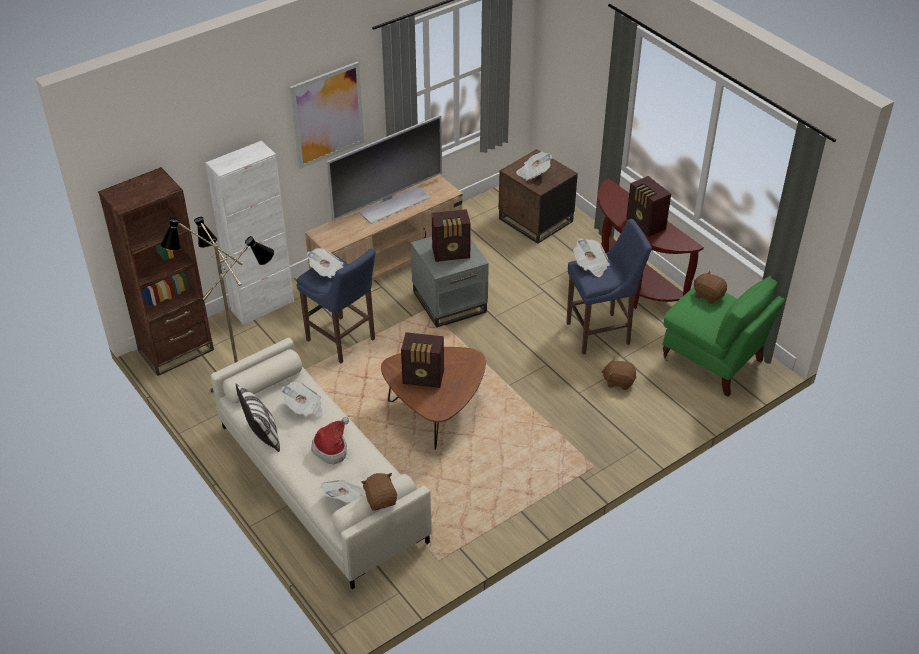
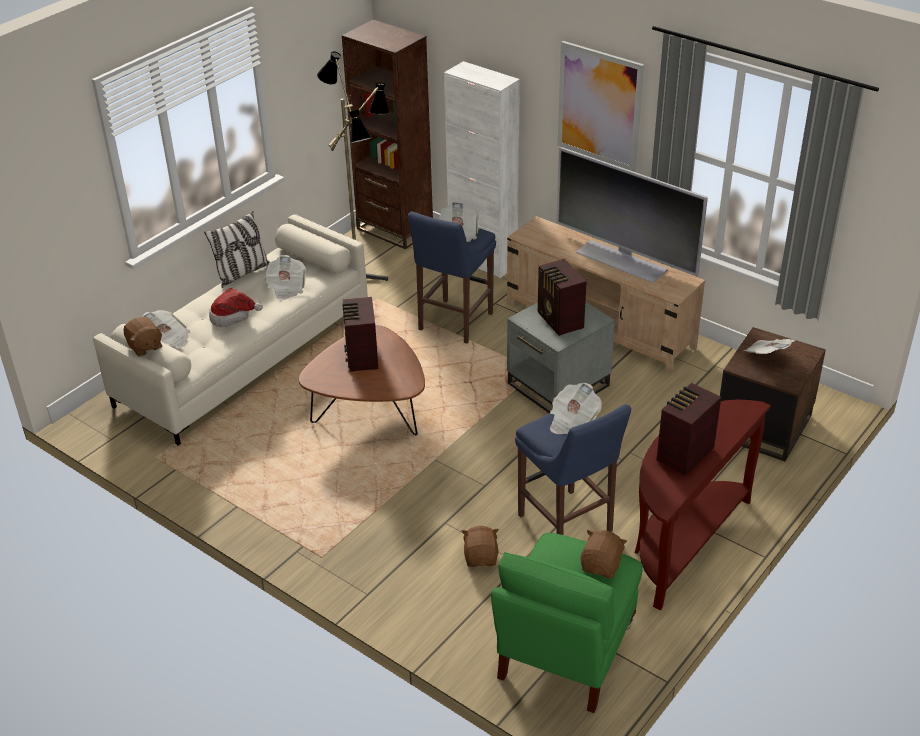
camera: 75 degrees right, 5 degrees down
(381, 499) = (145, 347): brown plush toy -> brown plush toy turned 90 degrees clockwise

